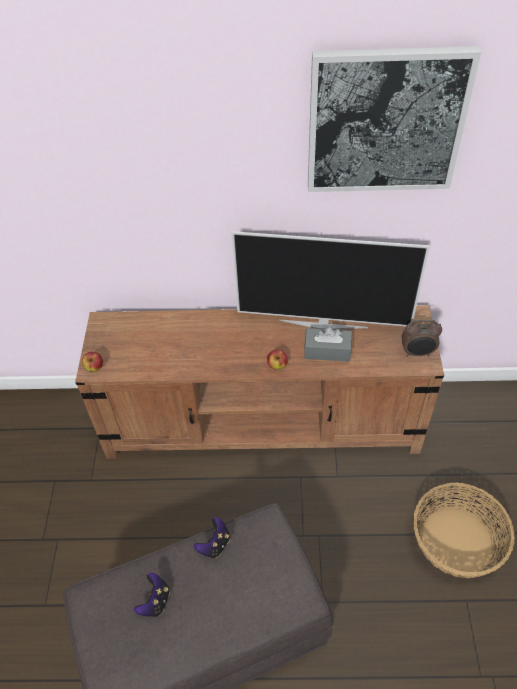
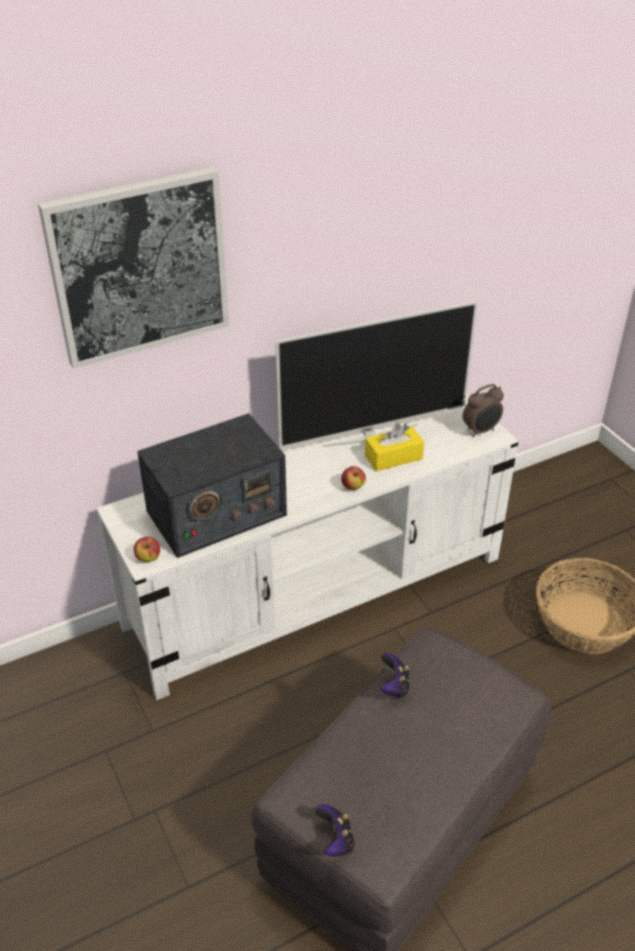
camera: 30 degrees left, 10 degrees down
(155, 601) = (372, 764): game controller -> game controller (335, 840)
(163, 348) = (215, 513): none -> radio
(263, 422) = (317, 592): brown tv stand -> white tv stand
(327, 351) = (393, 457): grey tissue box -> yellow tissue box
(385, 122) = (407, 183): picture -> picture (139, 267)

